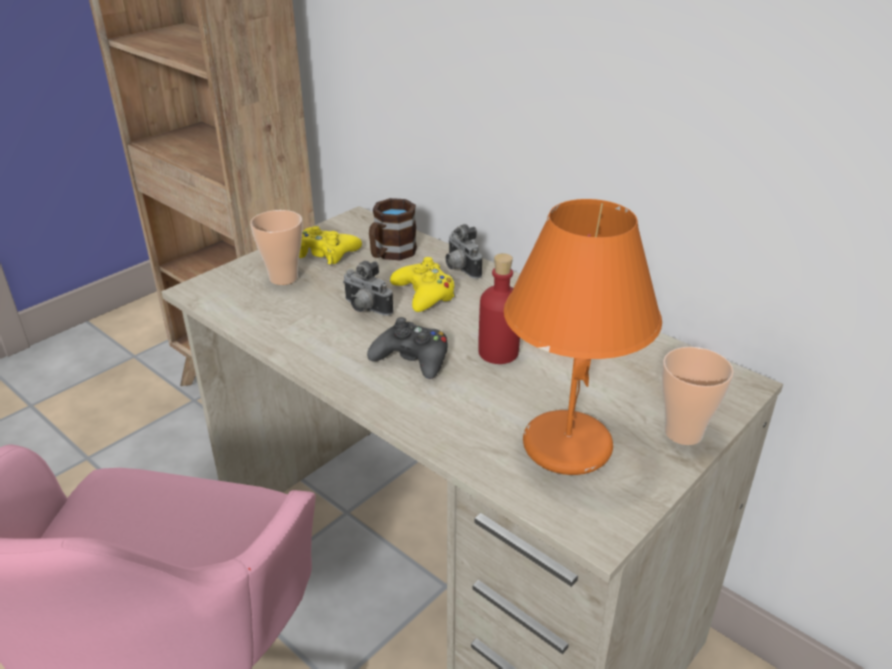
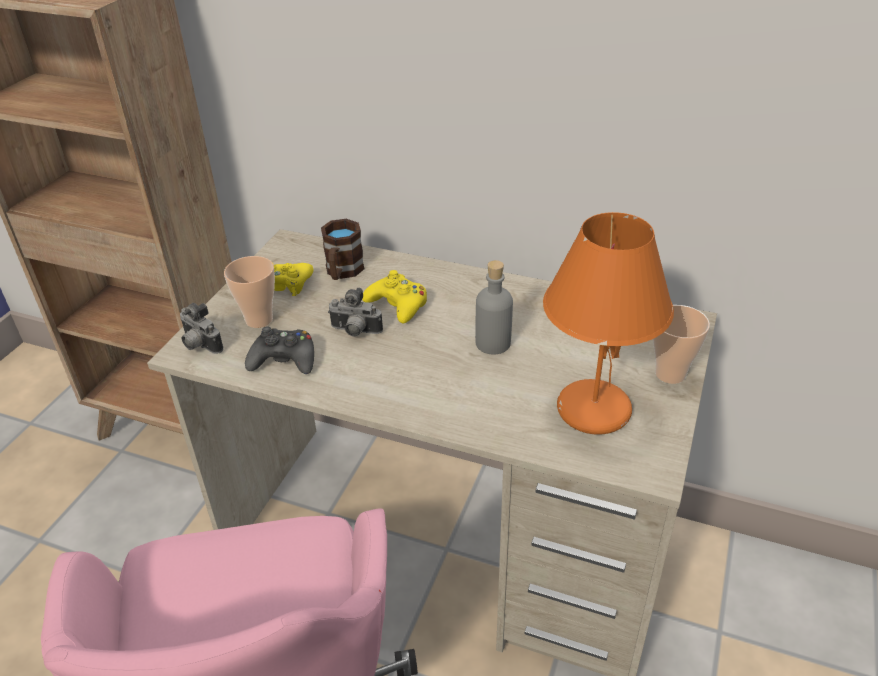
camera: 20 degrees left, 5 degrees up
(412, 359) = (426, 368): black game controller -> black game controller (284, 360)
(460, 269) = (413, 273): camera -> camera (199, 345)
(498, 352) = (493, 343): red bottle -> grey bottle

